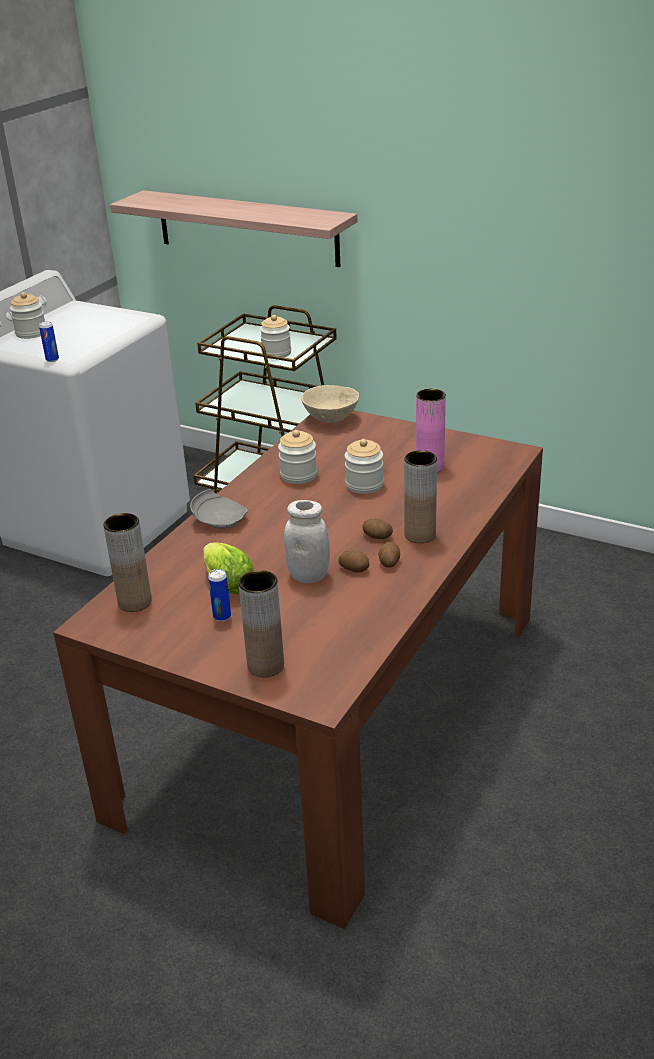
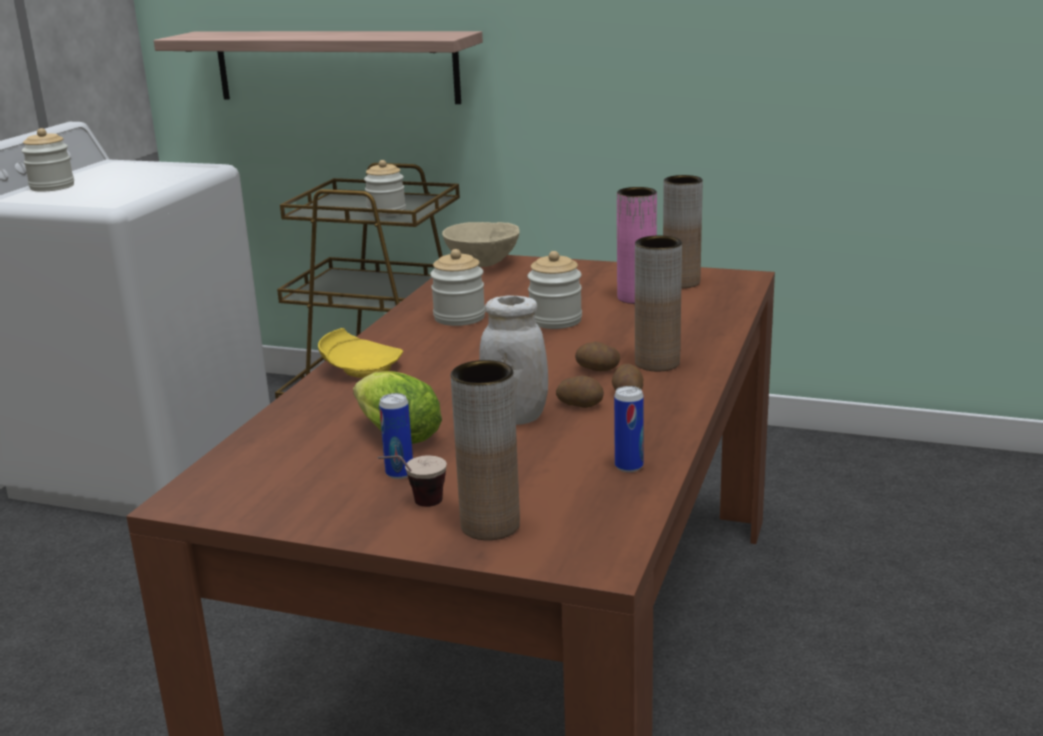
camera: 10 degrees left, 10 degrees down
(52, 359) = (87, 206): can -> can (629, 466)
(135, 602) = (255, 468): brown vase -> brown vase (681, 282)
(219, 519) = (361, 368): grey plate -> yellow plate
(224, 645) = (415, 507): none -> cup

